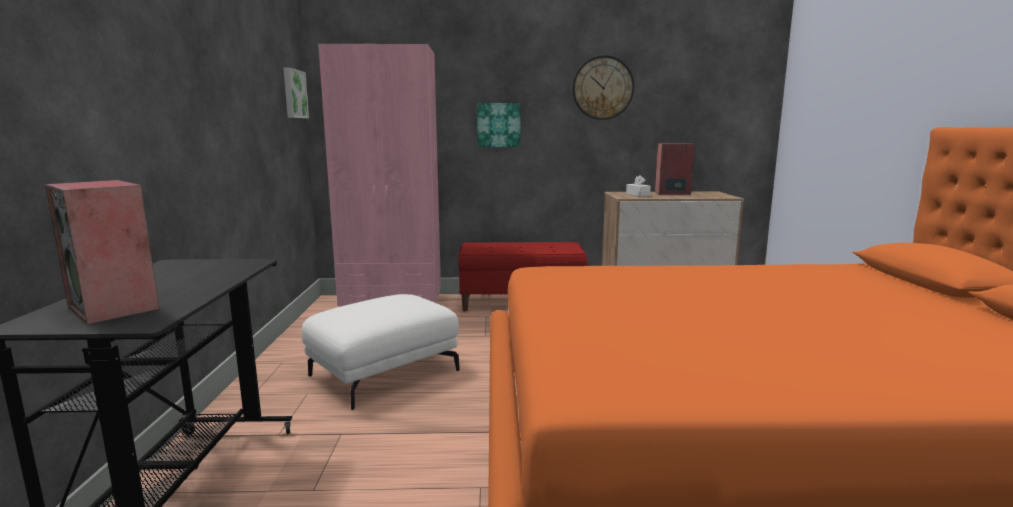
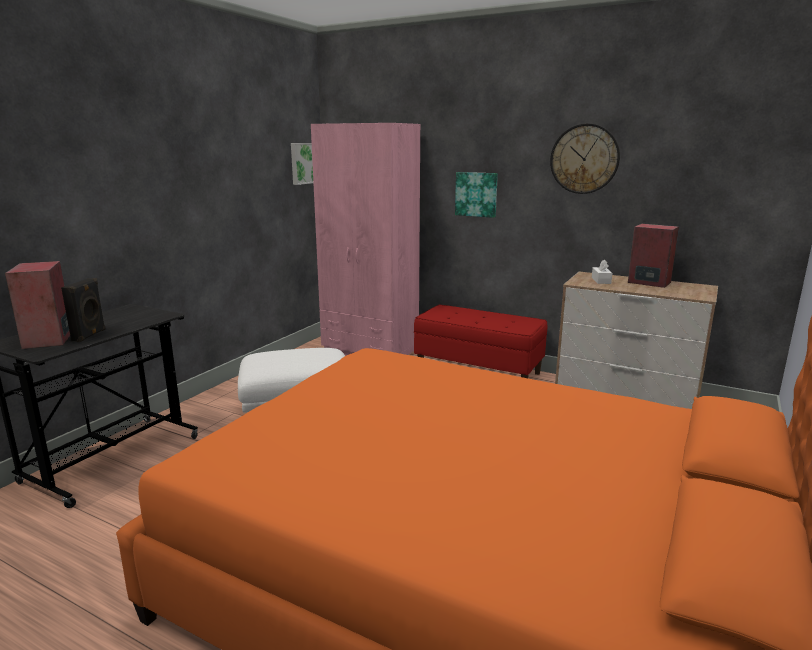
camera: 30 degrees right, 5 degrees up
(181, 294) = (90, 335): none -> black speaker

